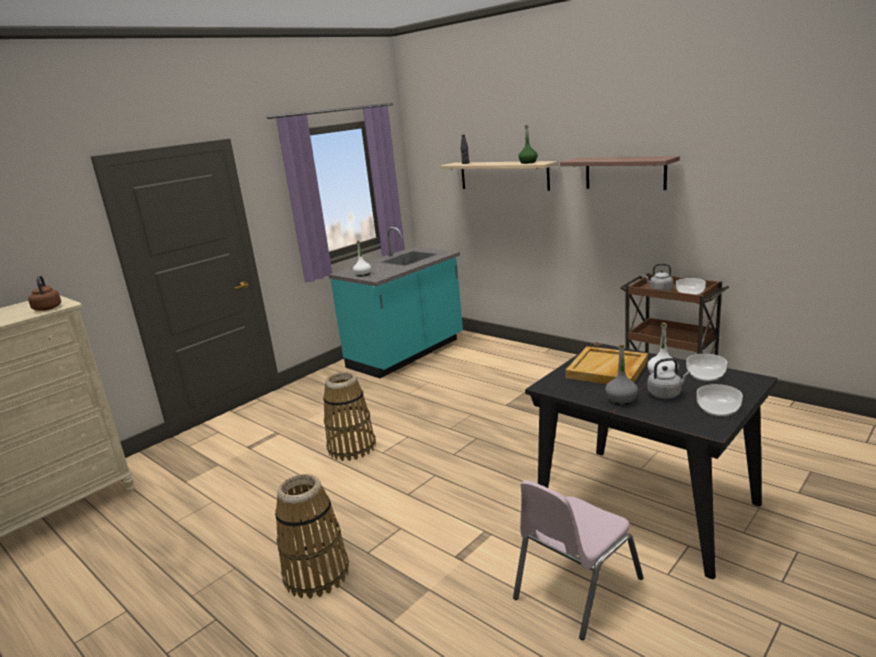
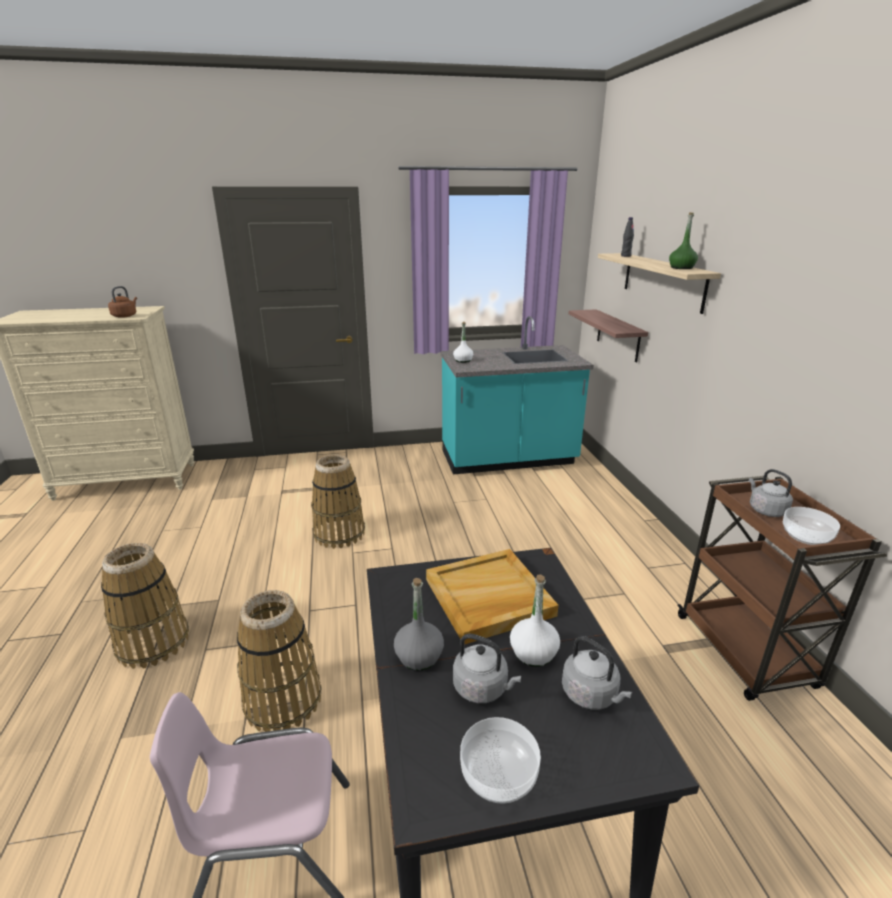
camera: 35 degrees right, 5 degrees up
(470, 539) = (283, 700): none -> basket
(625, 173) = (796, 311): shelf -> shelf (618, 335)
(706, 375) = (591, 695): bowl -> grey kettle

